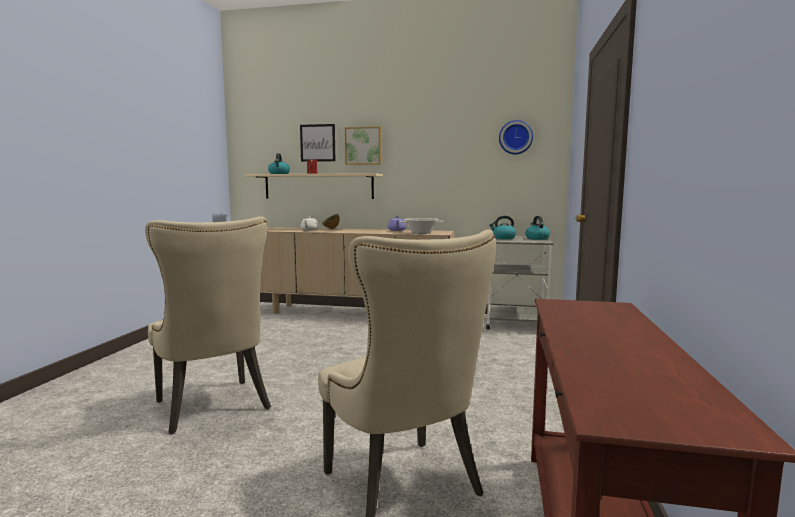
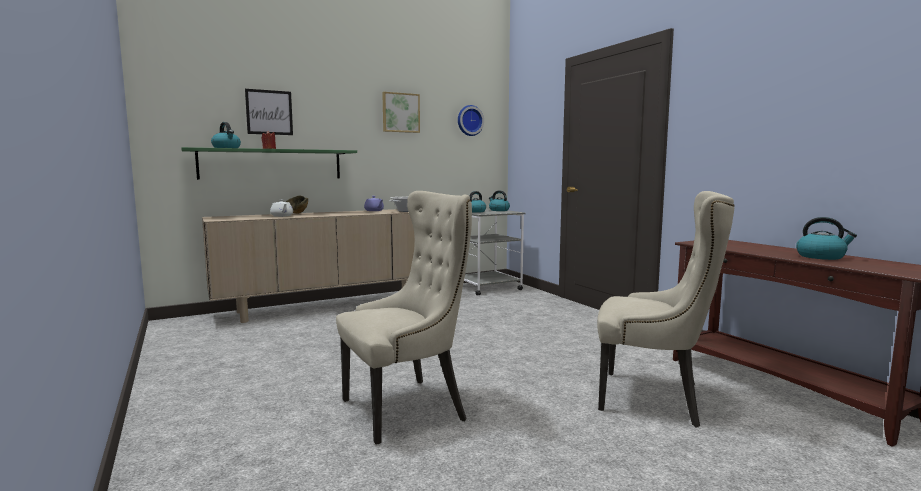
camera: 40 degrees left, 0 degrees up
(213, 406) = (406, 408): beige chair -> beige chair turned 45 degrees counterclockwise
(318, 186) = (271, 164): beige shelf -> green shelf
(363, 146) = (326, 119): picture -> picture (400, 112)
(626, 357) = (821, 257): none -> kettle

